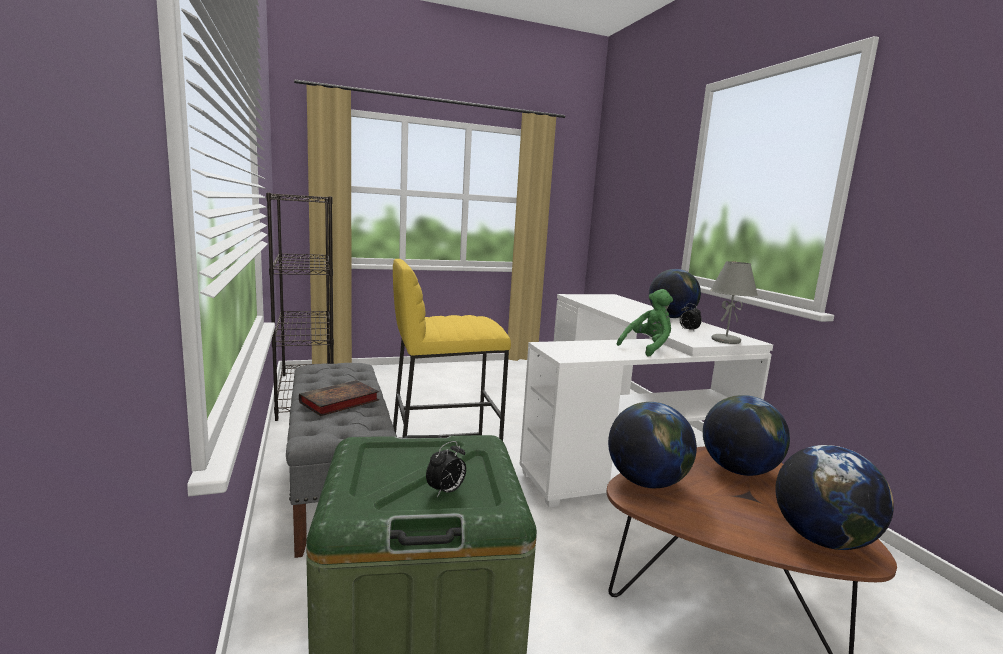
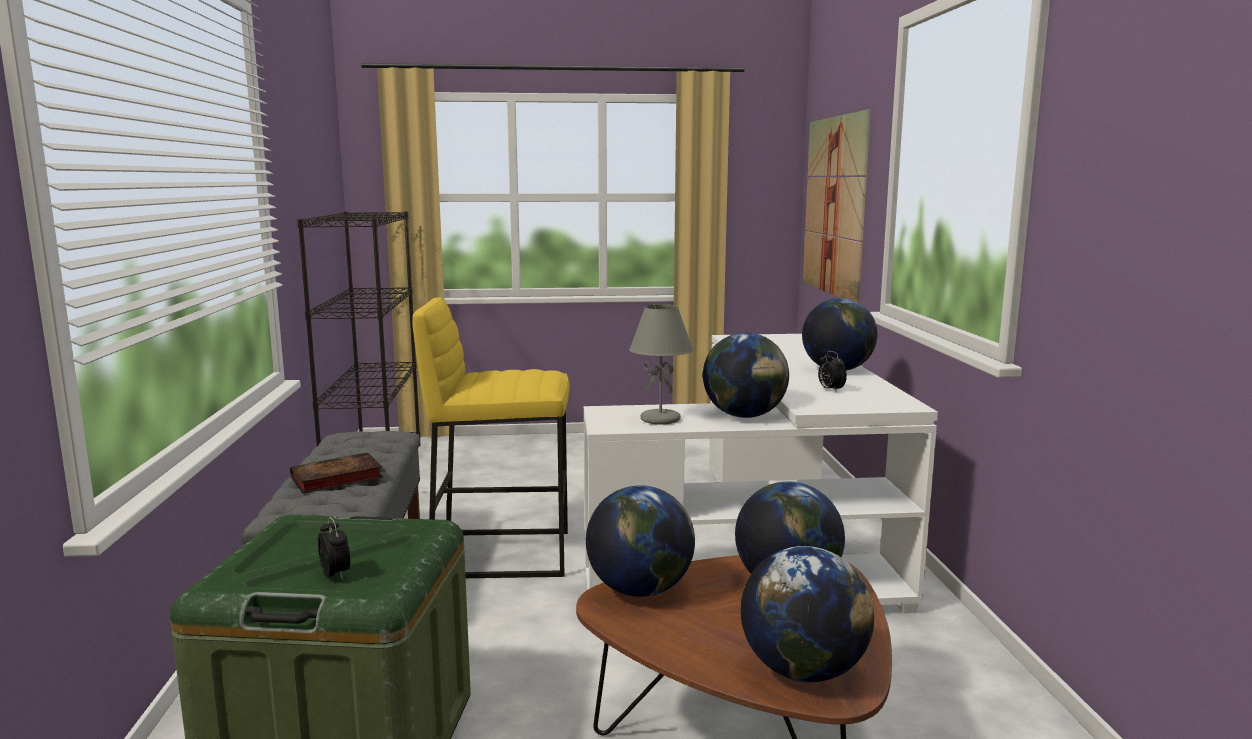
camera: 15 degrees right, 0 degrees up
(446, 491) = (336, 575): alarm clock -> alarm clock turned 90 degrees counterclockwise
(628, 211) = (833, 206): none -> picture
(648, 348) = (745, 416): green plush toy -> globe
(726, 340) = (865, 405): grey table lamp -> grey table lamp (661, 419)

